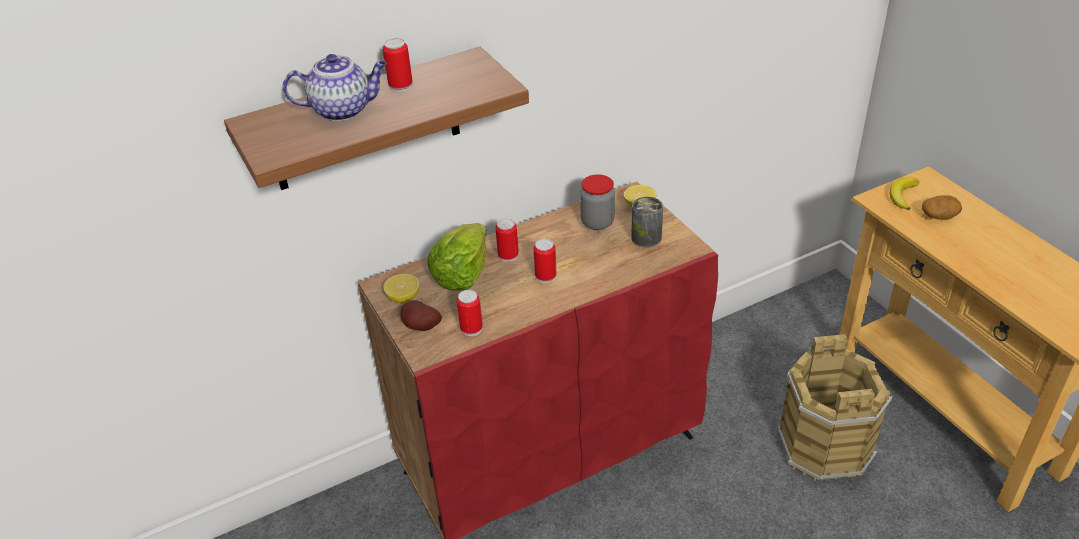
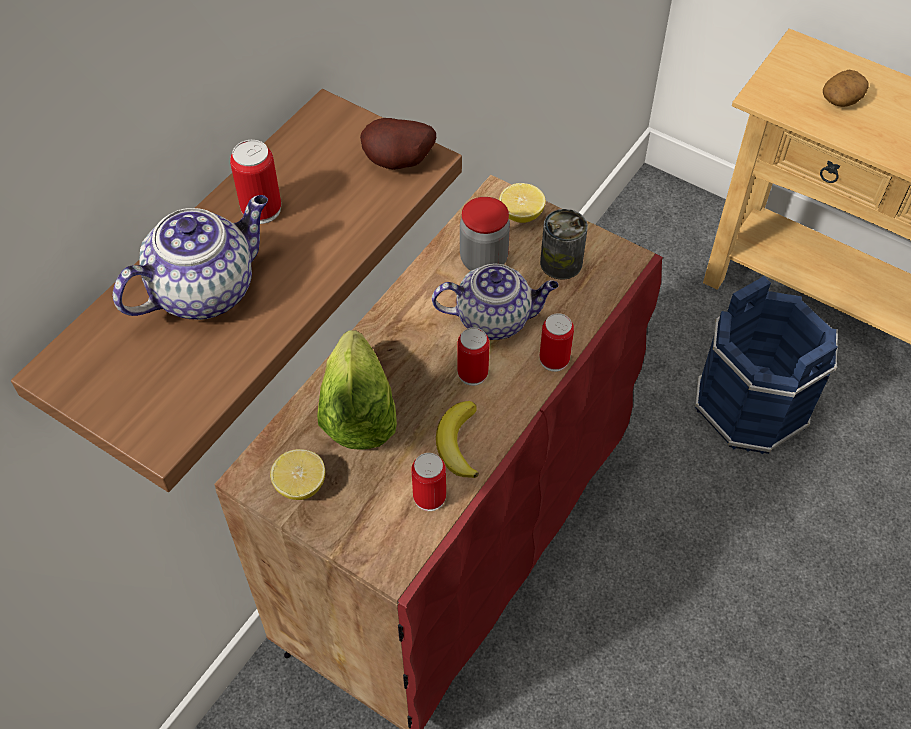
camera: 30 degrees left, 15 degrees up
(420, 327) = (358, 524): potato -> potato (399, 163)
(508, 255) = (400, 358): can -> can (554, 359)
(581, 253) = (495, 319): none -> teapot
(825, 446) = (752, 405): brown bucket -> blue bucket
(902, 195) = (786, 81): banana -> banana (458, 443)

